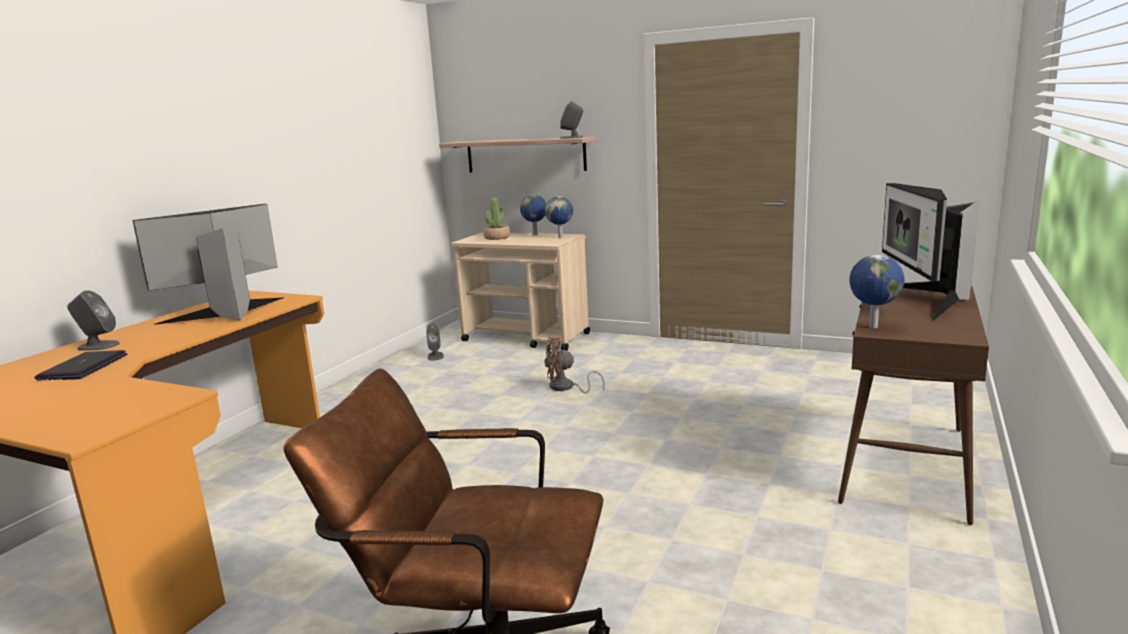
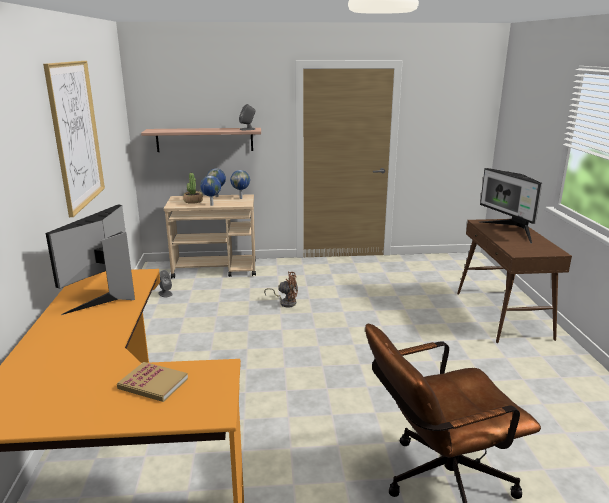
camera: 30 degrees left, 5 degrees up
(83, 367) = (84, 363): laptop -> none
(93, 397) = (153, 384): none -> book
(98, 346) = (53, 342): grey speaker -> none
(283, 128) = (76, 135): none -> picture
(566, 388) = (286, 302): brown fan -> brown fan turned 135 degrees counterclockwise
(872, 327) = (512, 250): globe -> globe (211, 205)

